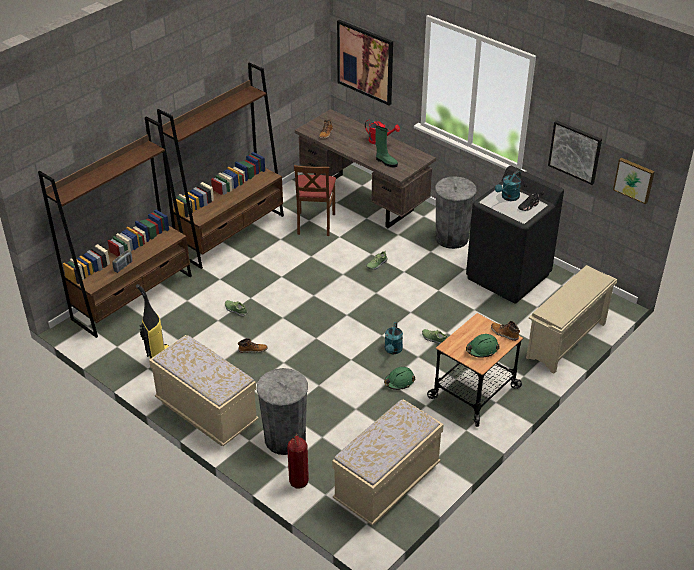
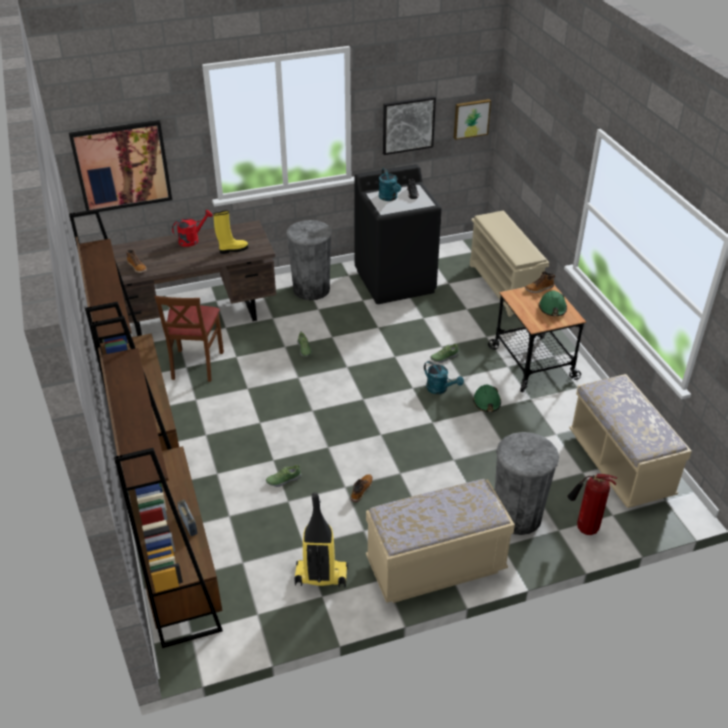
camera: 60 degrees left, 0 degrees up
(315, 223) = (196, 365): brown chair -> brown chair turned 60 degrees clockwise
(385, 162) = (233, 249): green boot -> yellow boot

